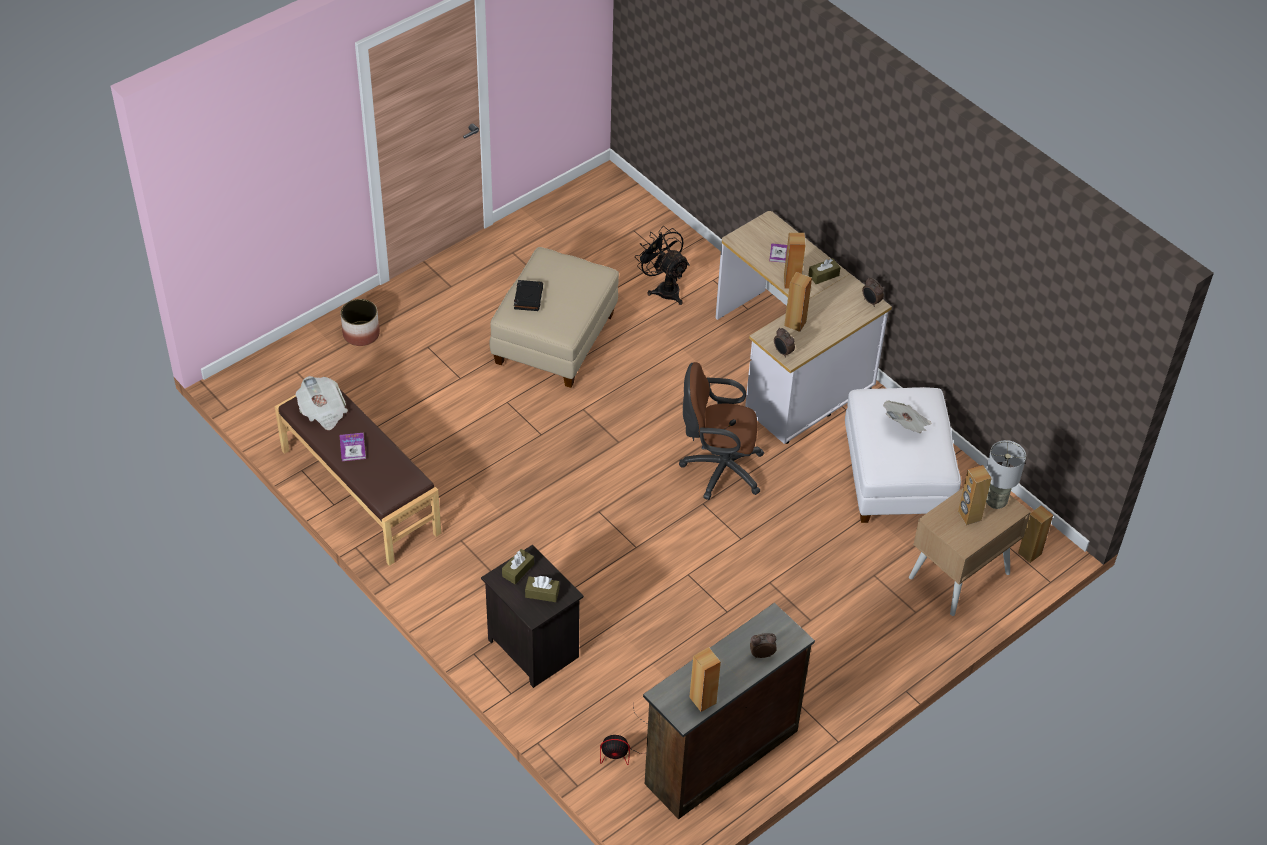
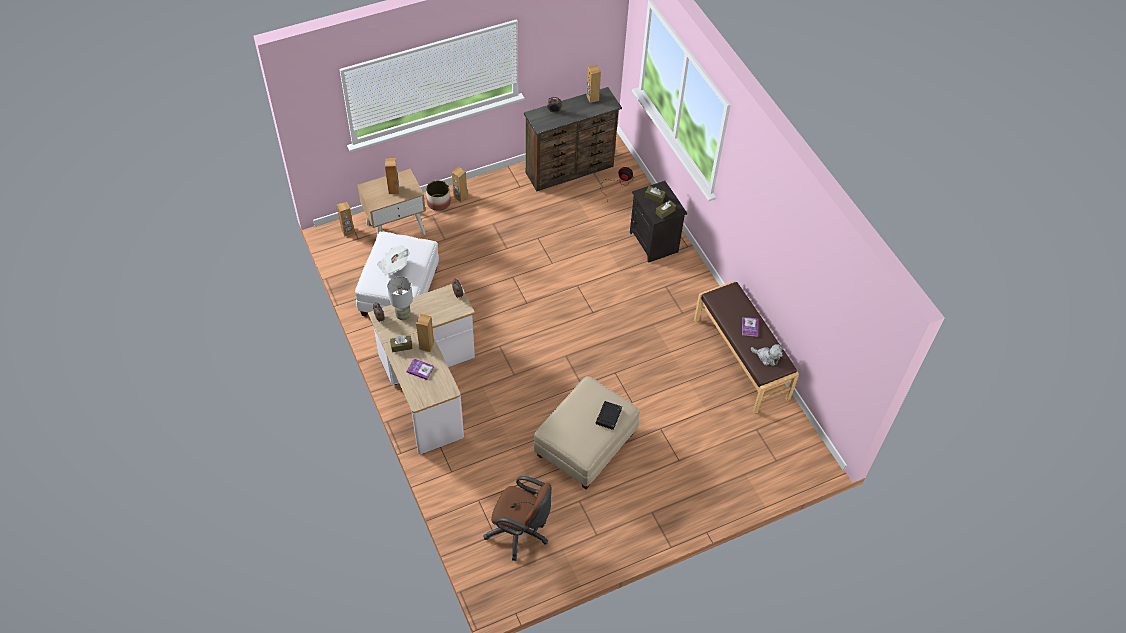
camera: 165 degrees left, 5 degrees up
(323, 411) = (767, 357): newspaper -> plush toy
(361, 334) = (726, 483): planter -> planter (439, 202)
(664, 288) = (491, 472): black fan -> none
(718, 469) = (508, 323): brown office chair -> brown office chair (520, 533)
(795, 323) = (439, 313): brown speaker -> brown speaker (460, 197)
(995, 502) = (374, 194): grey table lamp -> grey table lamp (403, 315)

